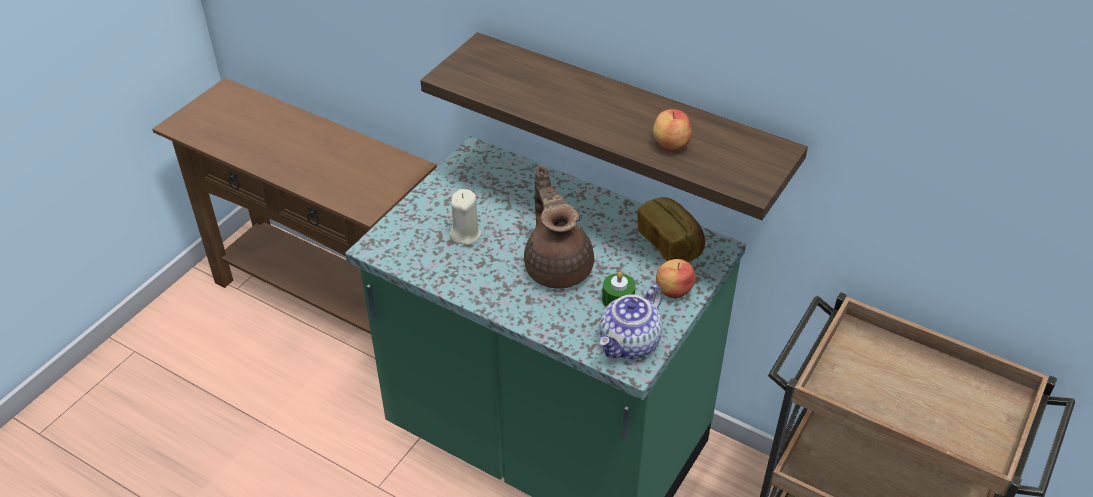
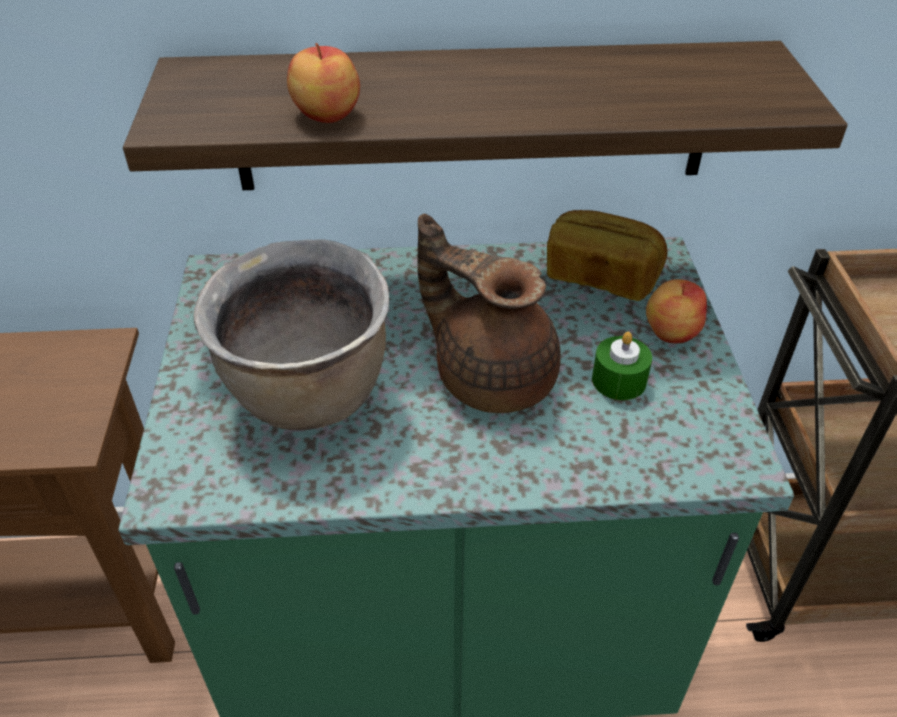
camera: 35 degrees left, 0 degrees up
(465, 234) = (309, 395): beige candle -> brown cooking pot
(630, 344) = (702, 435): teapot -> none
(669, 145) = (624, 96): apple -> apple (325, 115)

